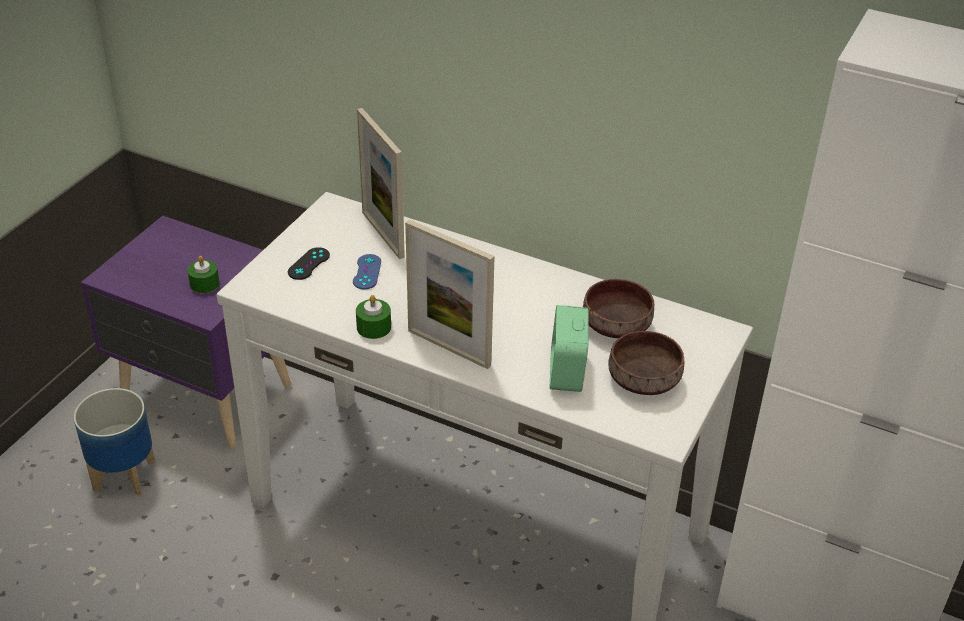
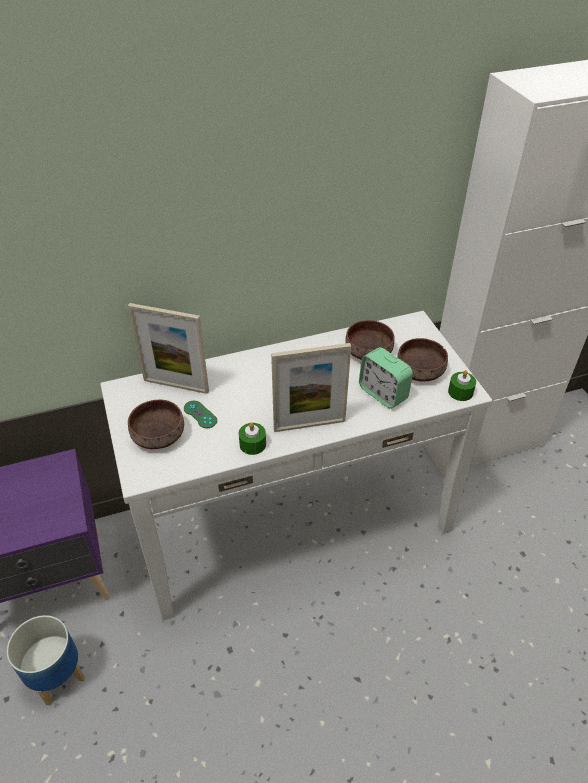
camera: 45 degrees left, 5 degrees up
(204, 284) = (40, 504): green candle -> green candle (460, 392)
(309, 264) = (157, 434): black game controller -> brown bowl
(367, 272) = (200, 414): blue game controller -> green game controller

